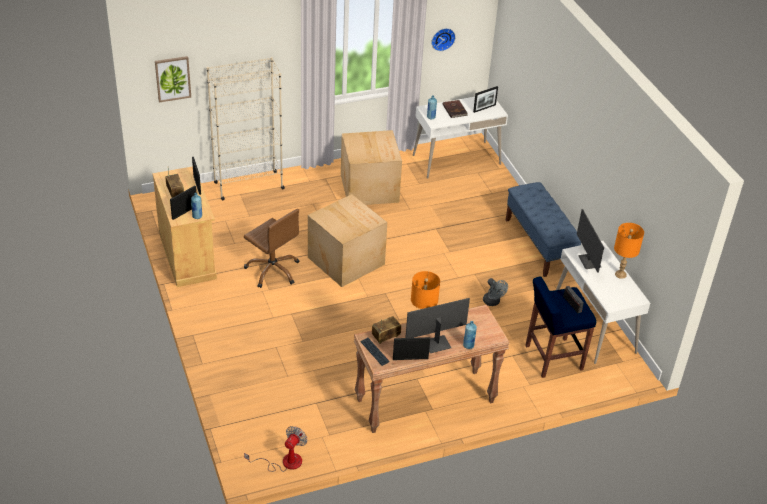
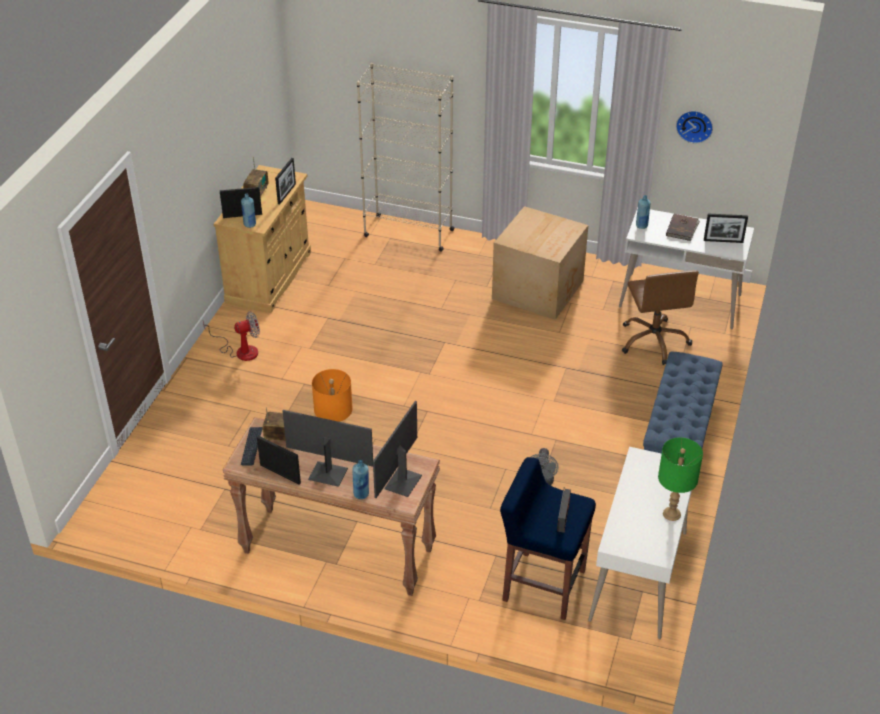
camera: 40 degrees right, 0 degrees up
(173, 78) = (332, 65): picture -> none
(273, 270) = (336, 330): brown office chair -> brown office chair (654, 341)
(284, 462) = (127, 531): fan -> fan (240, 350)
(346, 260) = (424, 355): cardboard box -> none
(589, 261) = (647, 477): monitor -> monitor (402, 482)
(620, 274) = (672, 514): orange table lamp -> green table lamp

